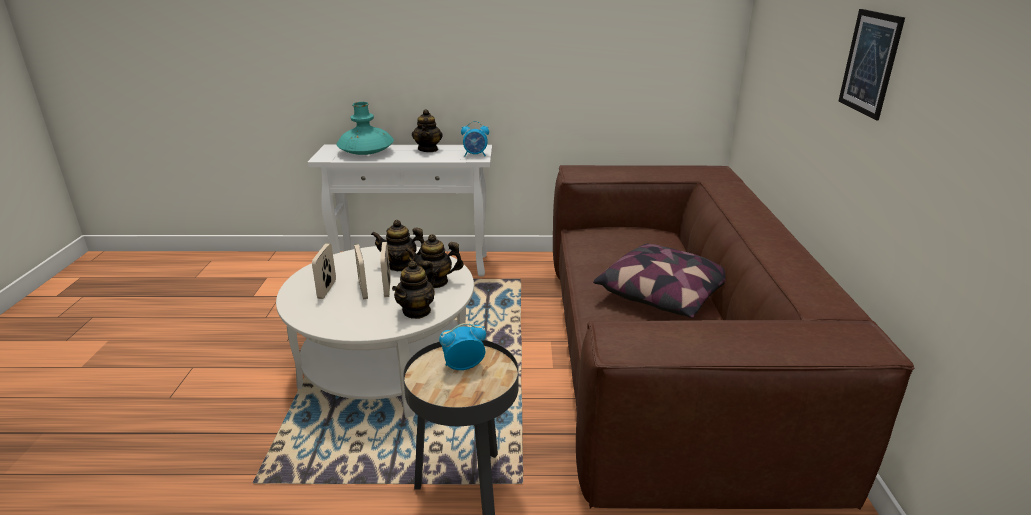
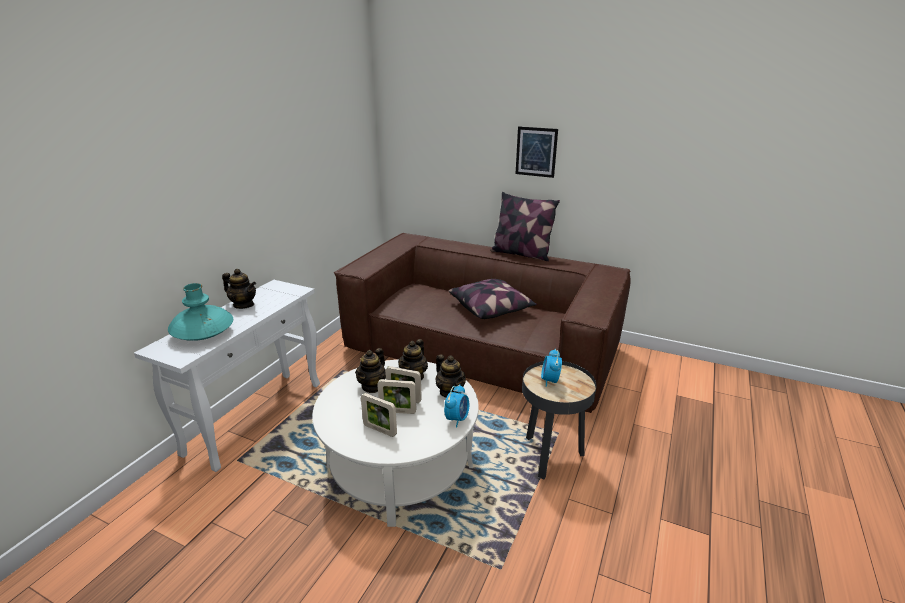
camera: 65 degrees left, 0 degrees up
(475, 155) = (290, 290): alarm clock -> alarm clock (457, 419)
(795, 249) = (521, 253): none -> pillow

